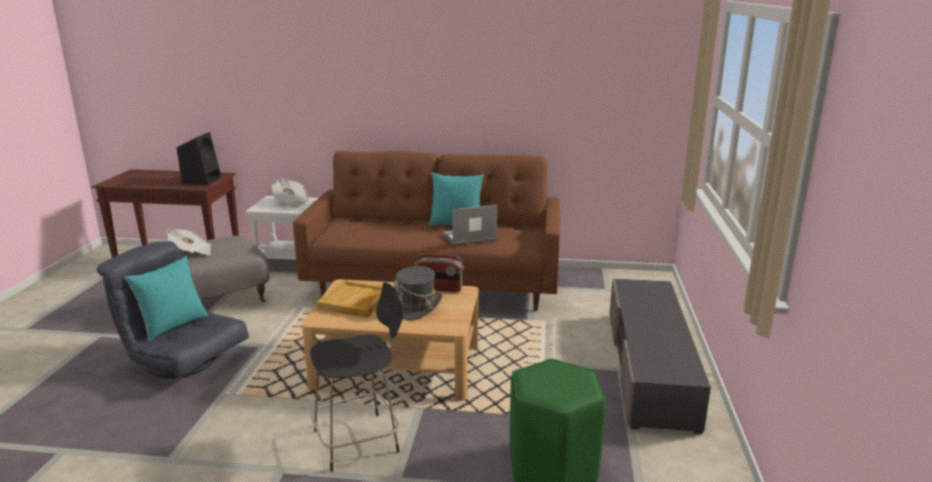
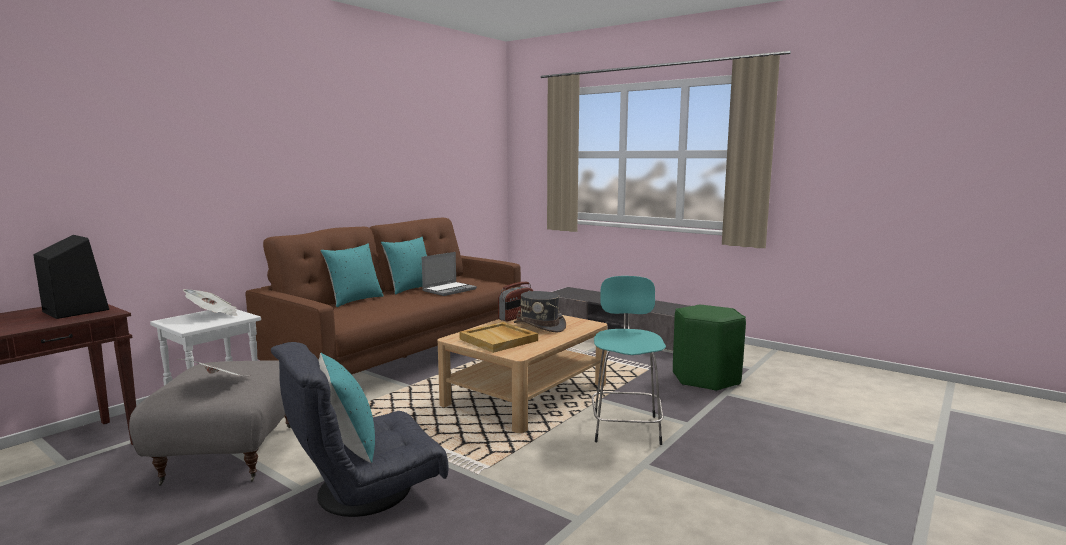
camera: 60 degrees left, 10 degrees down
(359, 440) = (626, 427): black stool -> turquoise stool
(393, 220) = (354, 300): none -> turquoise pillow
(469, 237) = (449, 290): laptop -> laptop turned 150 degrees counterclockwise

